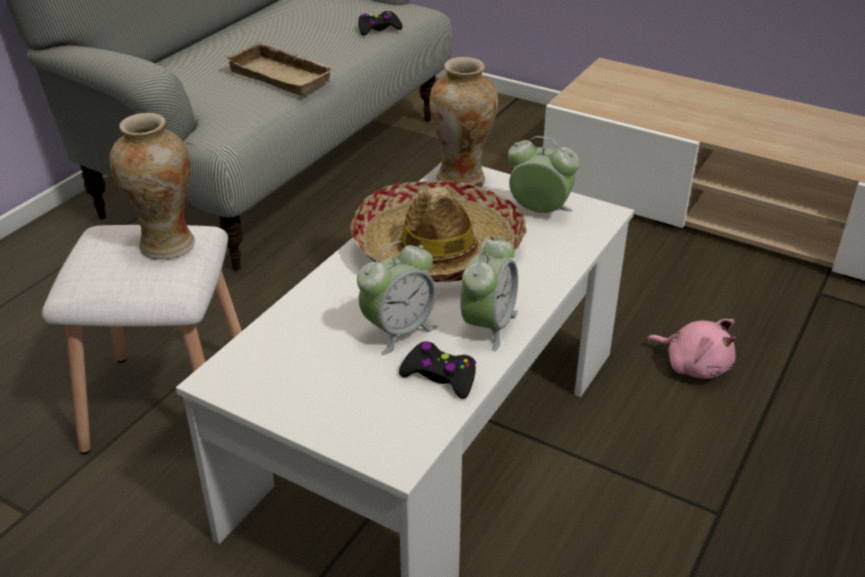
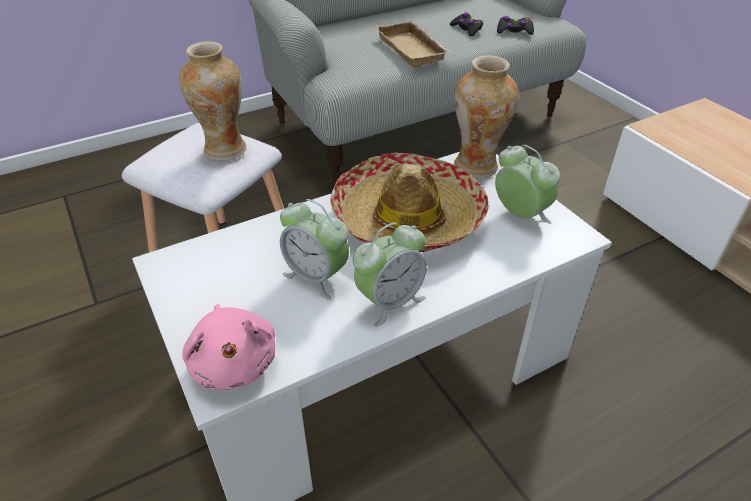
camera: 30 degrees right, 5 degrees up
(398, 331) = (316, 277): alarm clock -> alarm clock turned 45 degrees clockwise
(440, 376) = (312, 330): black game controller -> black game controller (467, 29)
(694, 365) = (640, 400): pink plush toy -> pink plush toy (234, 362)

